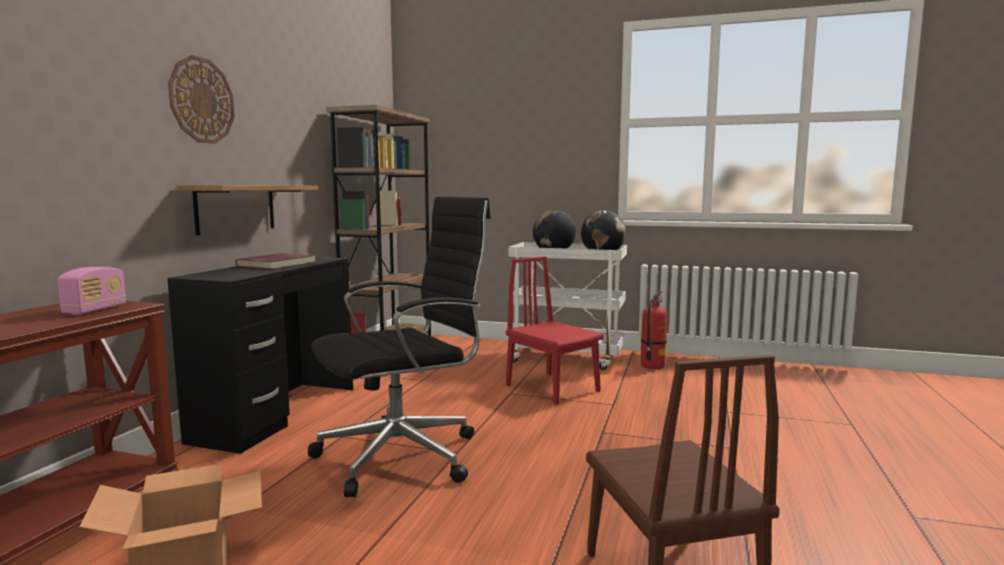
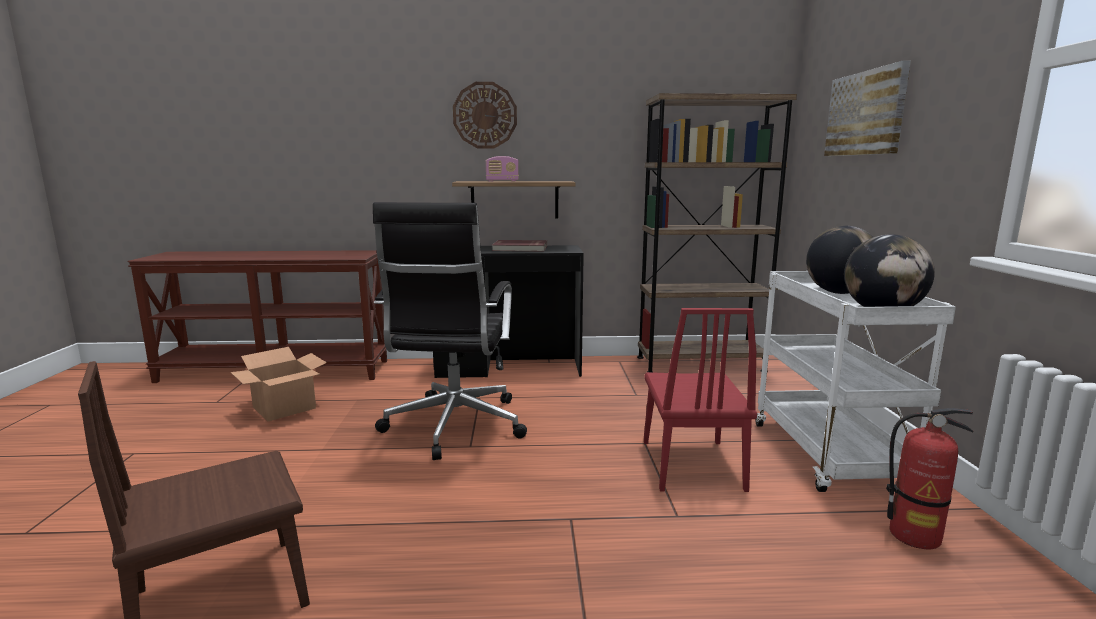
camera: 70 degrees right, 5 degrees up
(95, 310) = (340, 256): radio -> radio (502, 181)
(404, 455) = (453, 427): black office chair -> black office chair turned 60 degrees clockwise
(490, 139) = (866, 113): none -> picture
(552, 388) = (691, 464): red chair -> red chair turned 150 degrees clockwise

